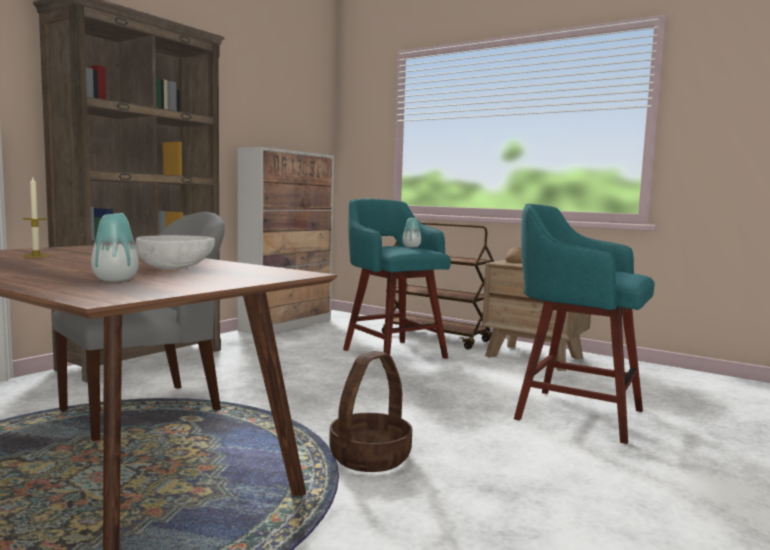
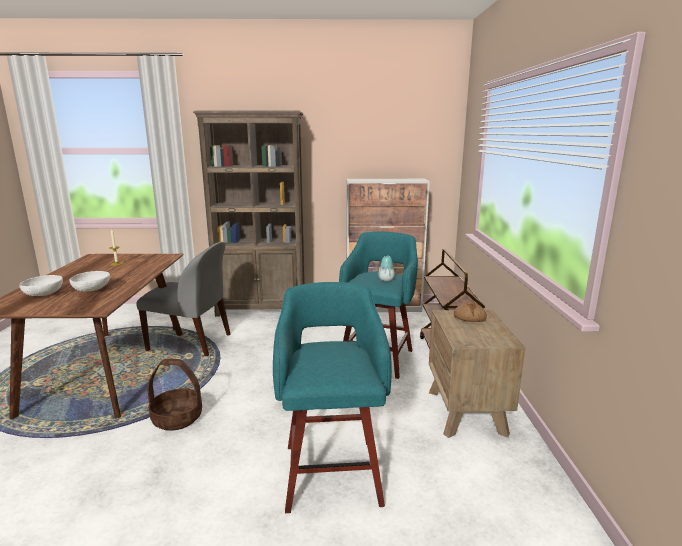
camera: 55 degrees right, 10 degrees up
(115, 279) = (44, 295): vase -> white bowl

